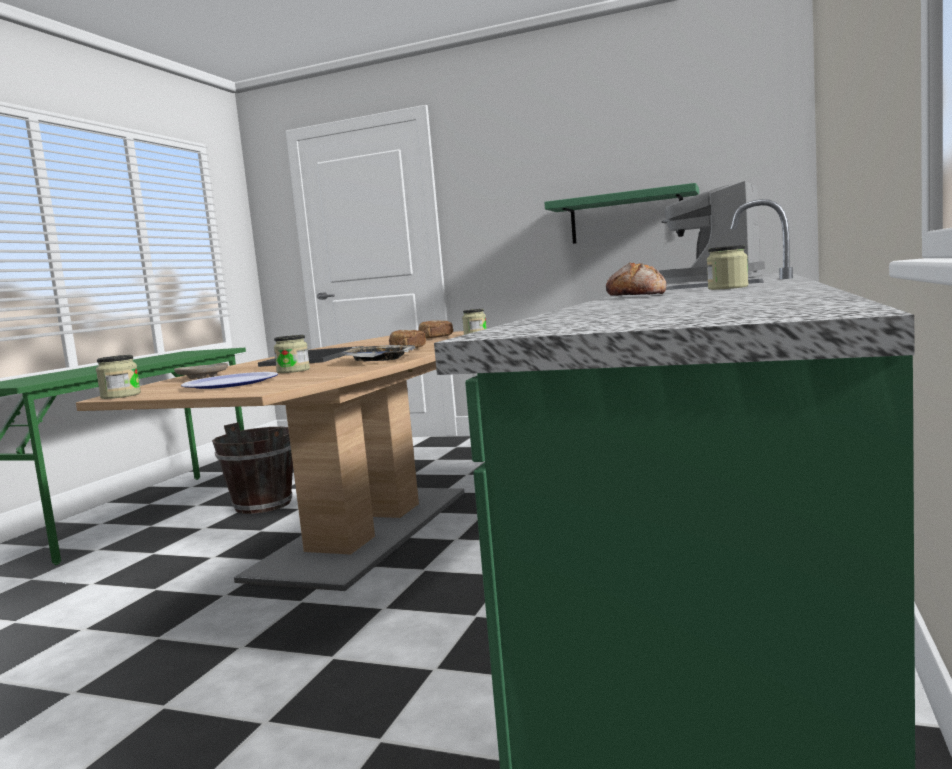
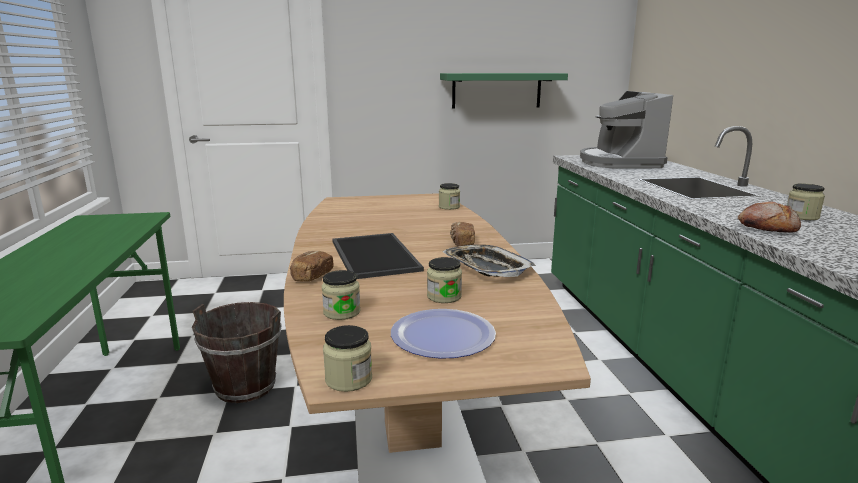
camera: 30 degrees left, 10 degrees up
(203, 377) = (342, 312): beige plate -> jar
(436, 337) = (415, 210): bread -> bread (311, 276)

